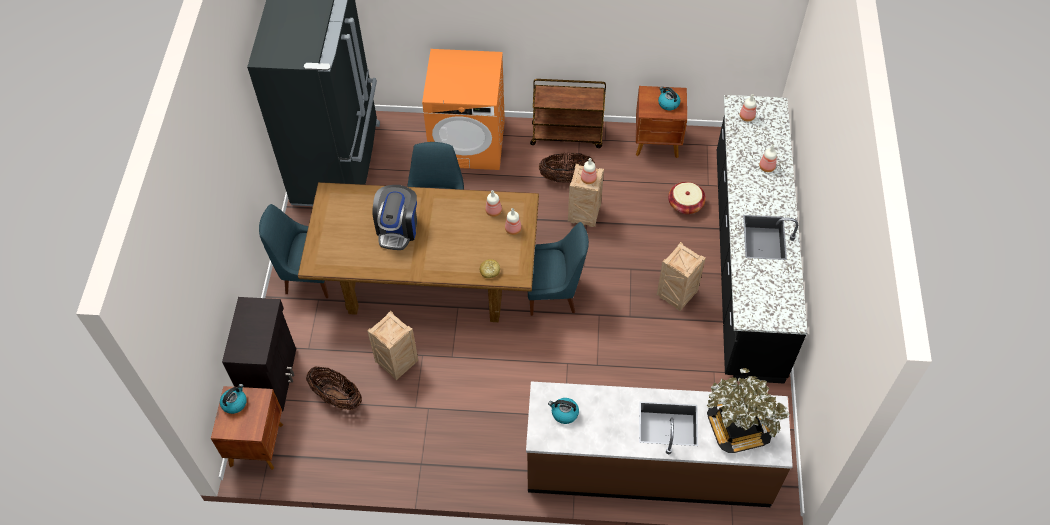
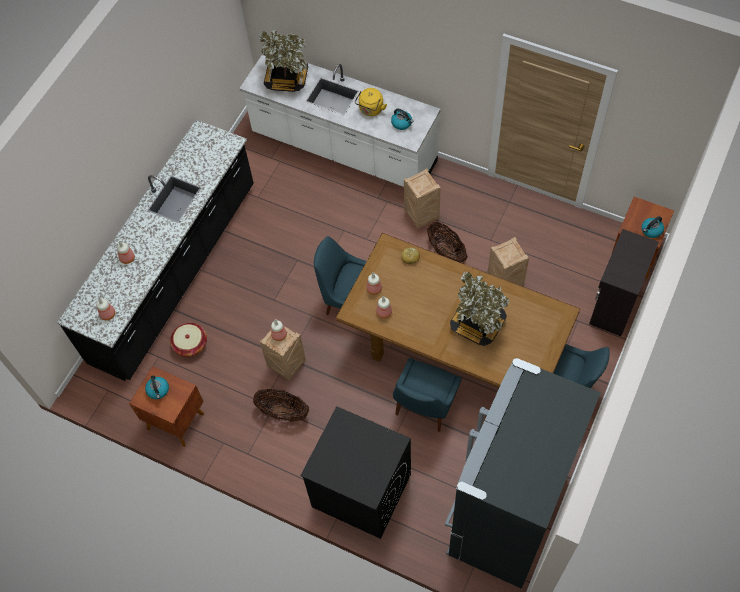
camera: 155 degrees left, 5 degrees up
(337, 397) = (562, 271): basket -> basket (446, 252)
(398, 229) = (477, 324): coffee machine -> potted plant
(468, 143) = (361, 490): orange washing machine -> black washing machine
(567, 135) = (257, 462): brown cart -> none
(610, 419) = (370, 110): none -> yellow kettle
(648, 467) = (344, 149): brown counter -> white counter
(675, 296) = (250, 264): crate -> crate (422, 216)

